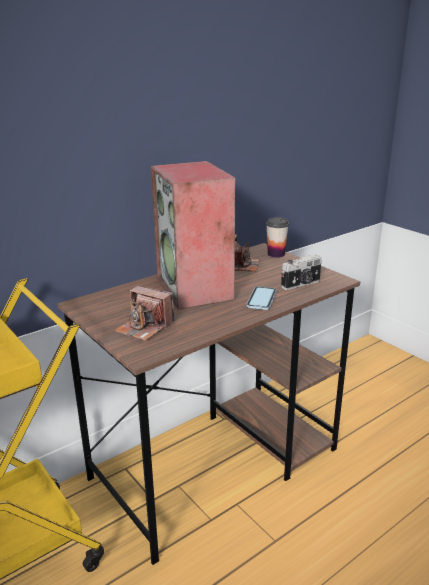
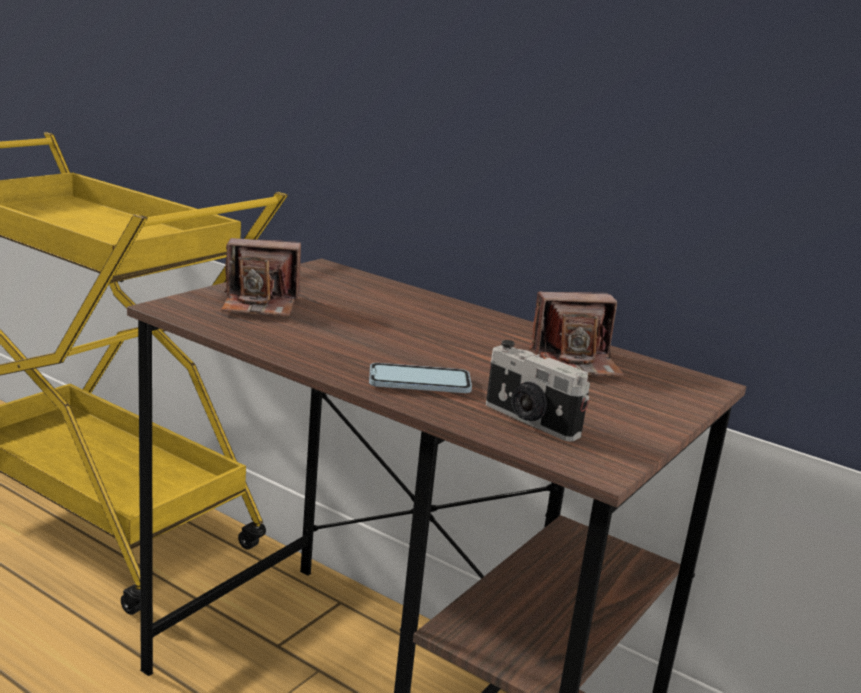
camera: 70 degrees right, 5 degrees down
(144, 327) = (260, 304): camera -> camera turned 105 degrees counterclockwise
(195, 289) = (428, 330): speaker -> none
(276, 254) = (684, 396): cup -> none

